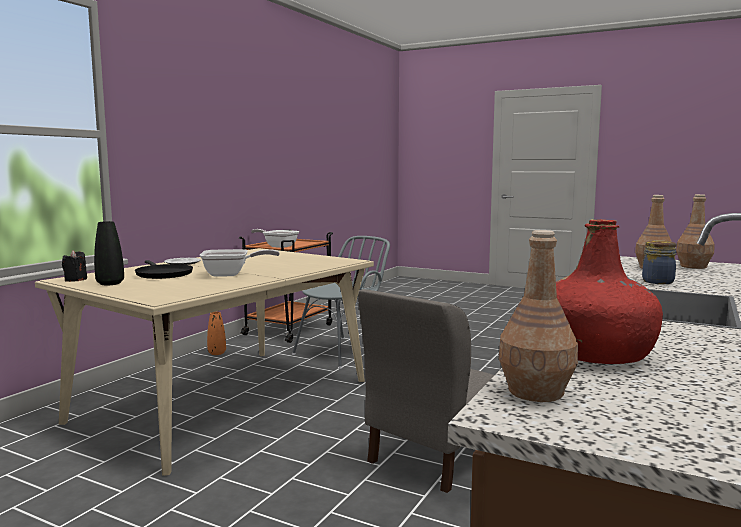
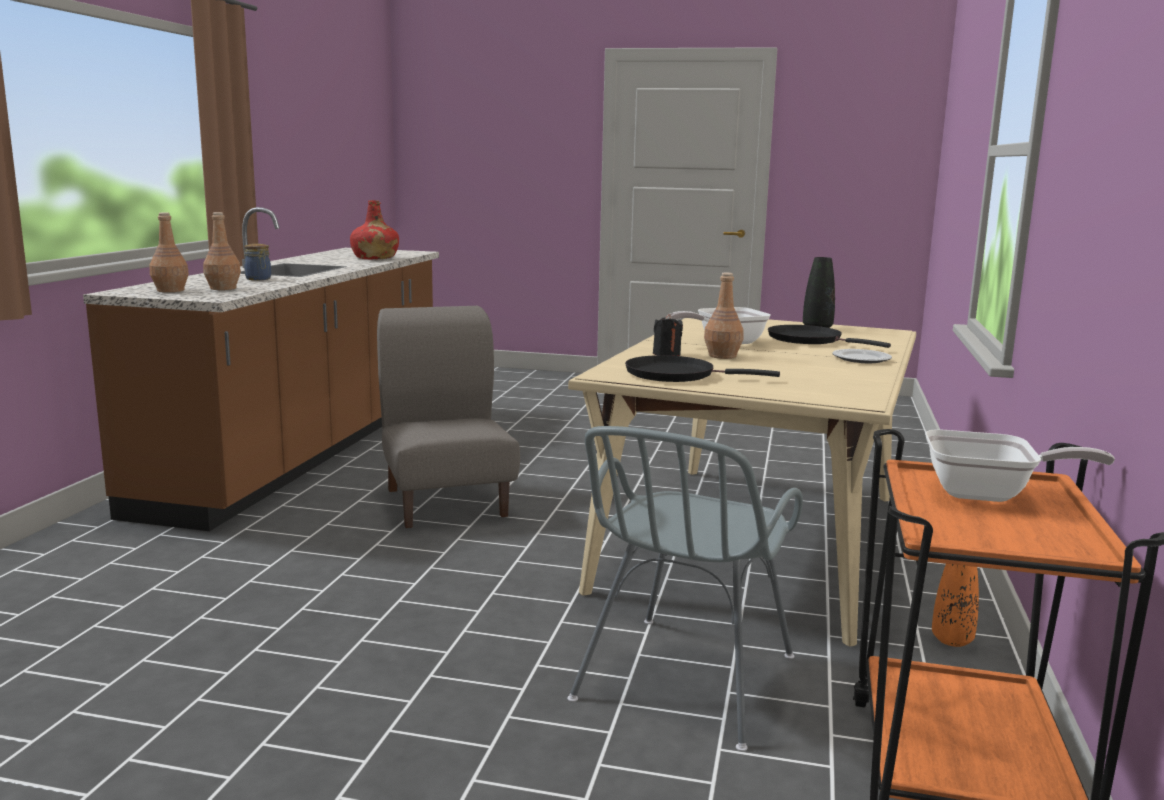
camera: 165 degrees right, 5 degrees up
(75, 280) = (874, 331): black candle -> black candle (666, 354)
(314, 259) = (676, 375): none -> black frying pan
(434, 456) = (446, 502): grey chair -> grey chair turned 45 degrees counterclockwise
(536, 392) = (409, 253): brown bottle -> brown bottle (722, 356)

